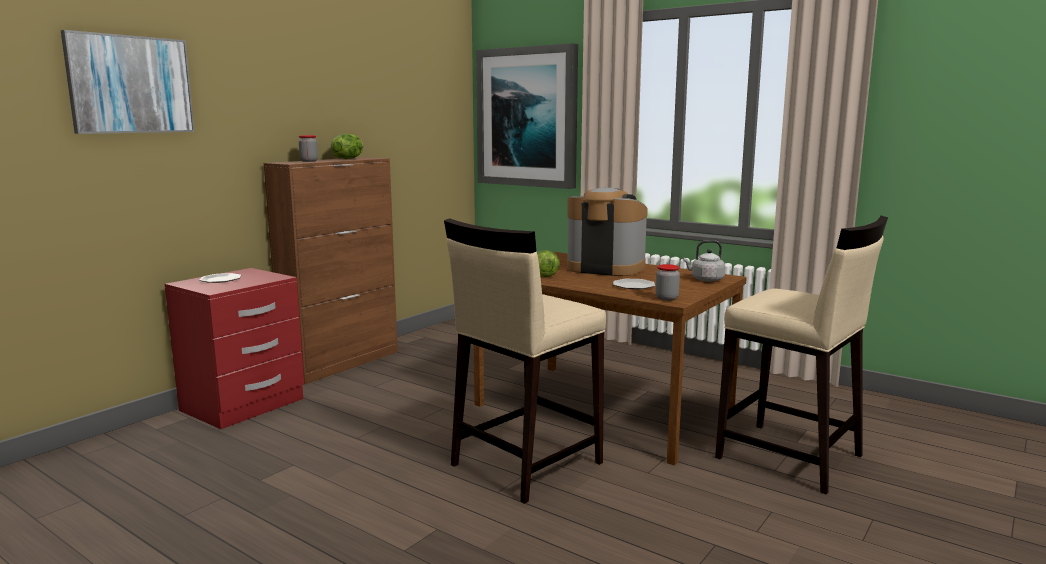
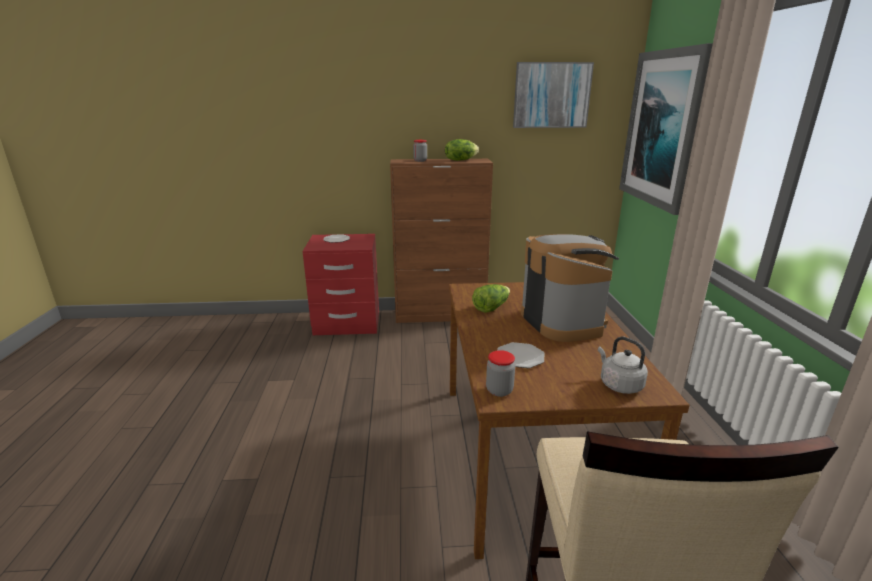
camera: 50 degrees right, 10 degrees up
(130, 84) = (294, 102): picture -> picture (551, 95)
(524, 464) = (384, 466): beige stool -> none

